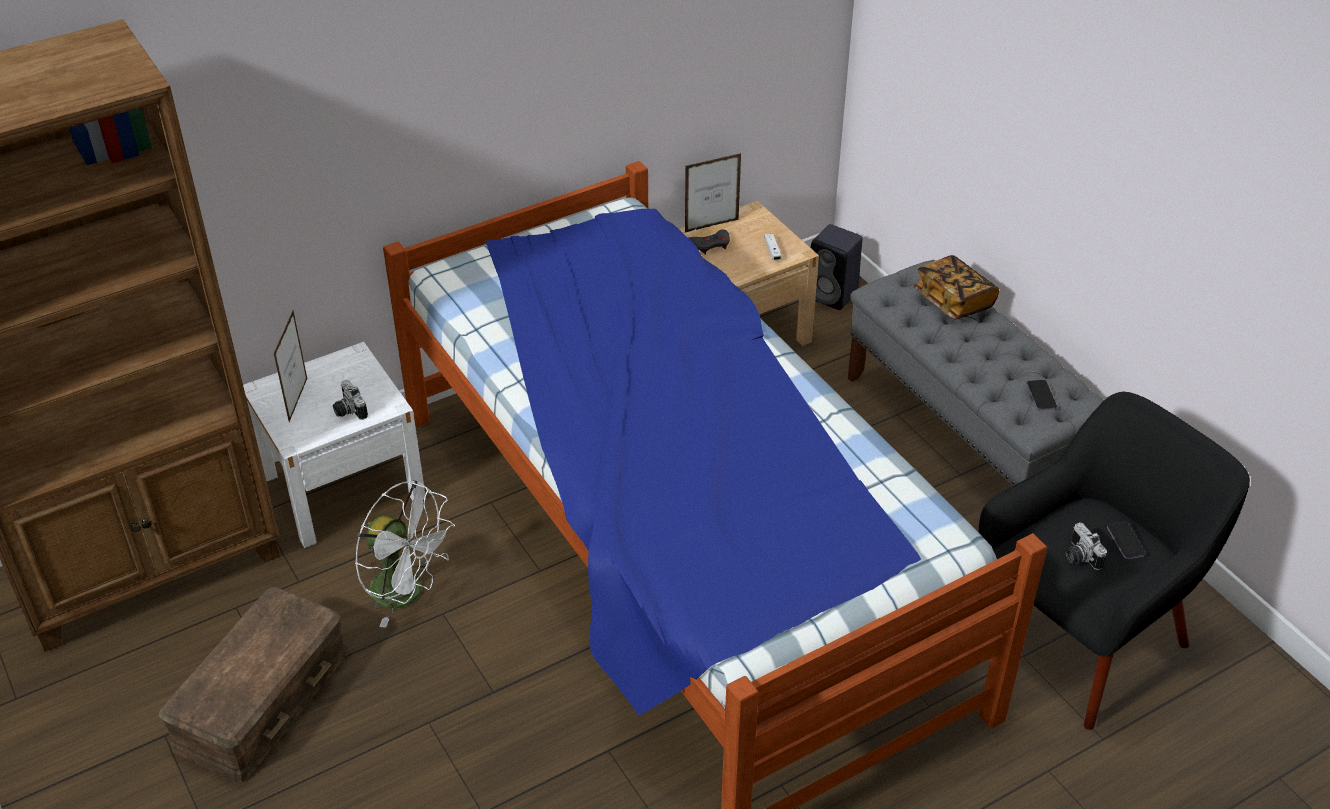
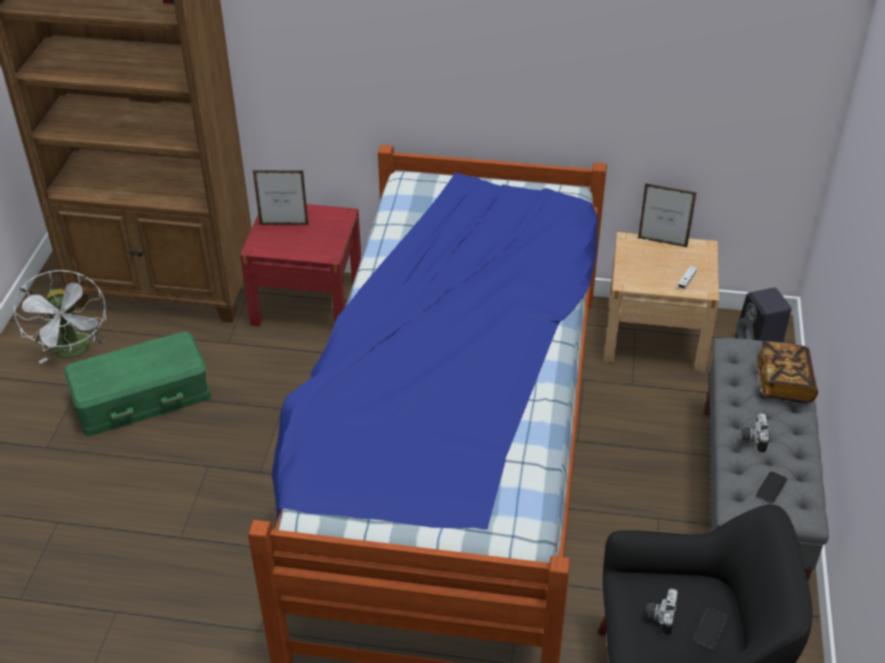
camera: 40 degrees right, 0 degrees up
(260, 698) = (141, 396): brown storage box -> green storage box
(298, 400) = (284, 224): picture frame -> picture frame turned 45 degrees clockwise
(343, 486) = (307, 301): white nightstand -> red nightstand
(348, 410) = (303, 245): camera -> camera (752, 438)
(407, 593) = (276, 384): white fan -> white fan (74, 352)
(710, 245) = (646, 255): grey game controller -> none

